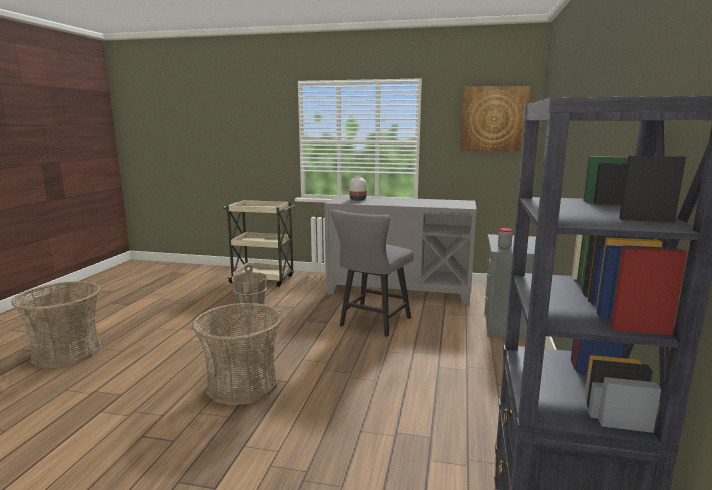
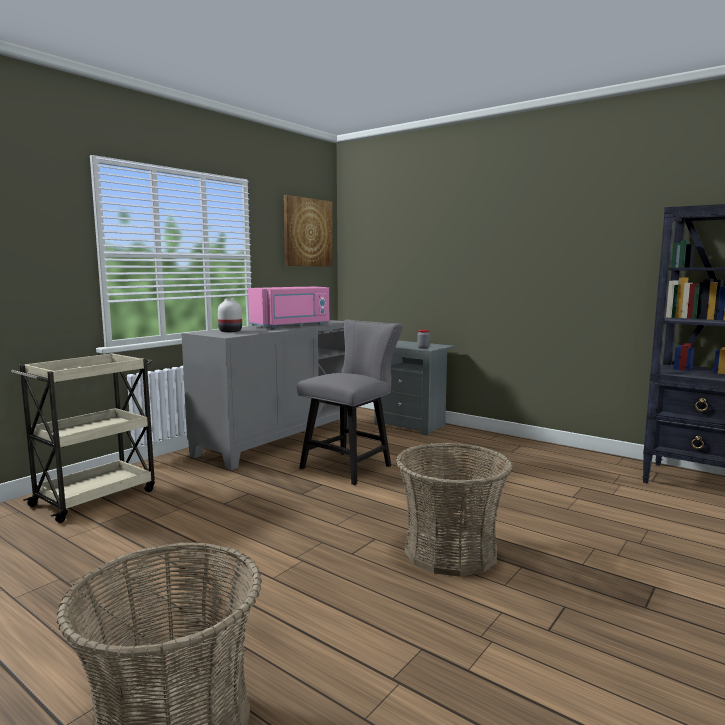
camera: 65 degrees left, 5 degrees down
(251, 311) = (221, 521): brown bucket -> none
(372, 323) = (351, 466): grey chair -> grey chair turned 105 degrees counterclockwise
(414, 203) = (292, 325): none -> pink microwave

